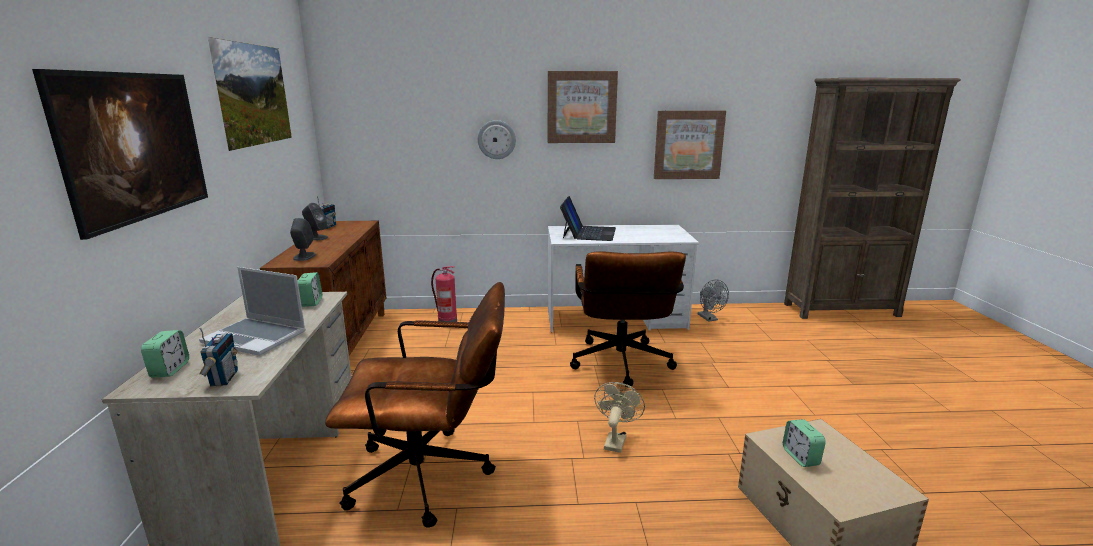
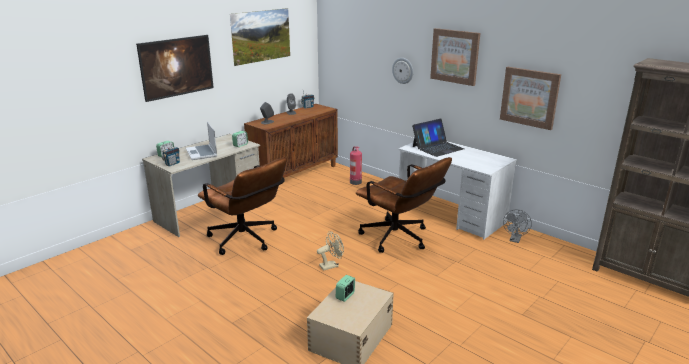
camera: 45 degrees right, 5 degrees up
(621, 366) = (399, 239): brown office chair -> brown office chair turned 90 degrees counterclockwise

